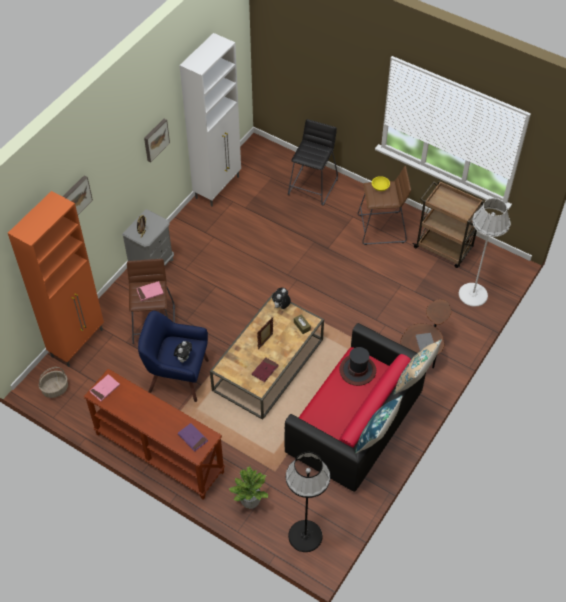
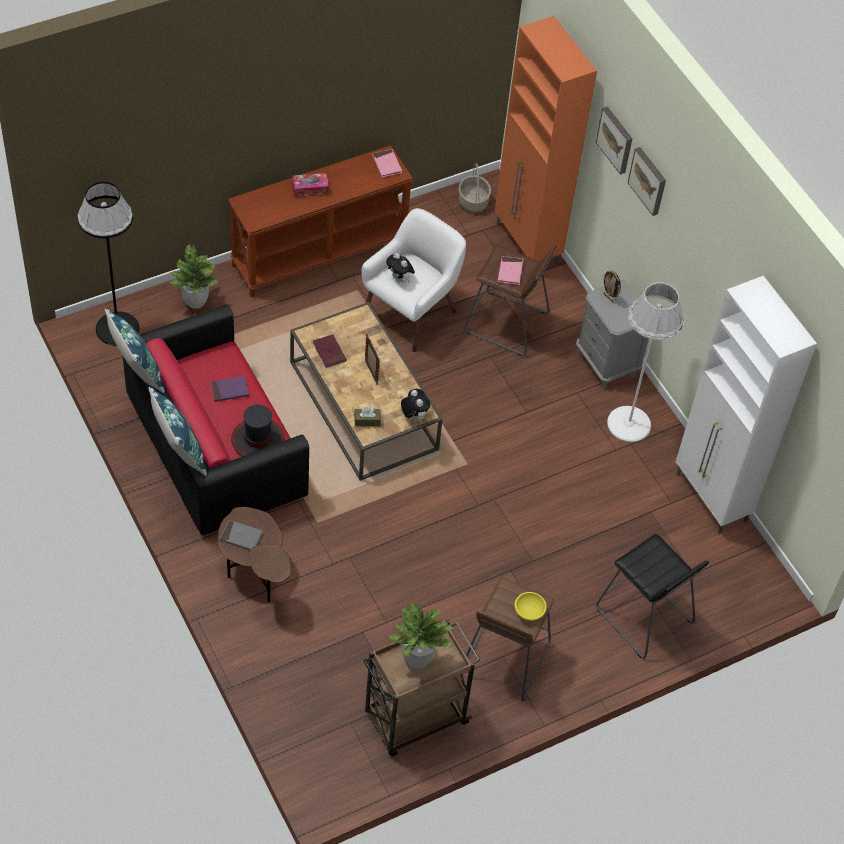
camera: 115 degrees right, 0 degrees up
(155, 139) = (704, 287): picture -> picture (649, 180)
(157, 421) = (310, 189): none -> tissue box
(177, 376) = (411, 313): blue armchair -> white armchair
(192, 438) = (265, 208): purple book -> purple book (229, 390)
(414, 380) = (179, 451): beige pillow -> blue pillow
(453, 205) = (417, 660): none -> potted plant
(473, 294) = (307, 702): white floor lamp -> white floor lamp (628, 424)

